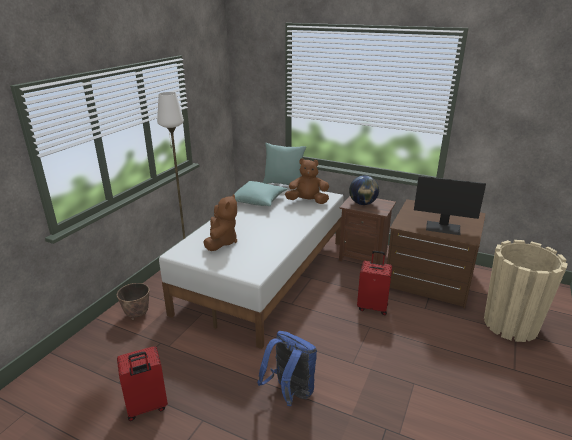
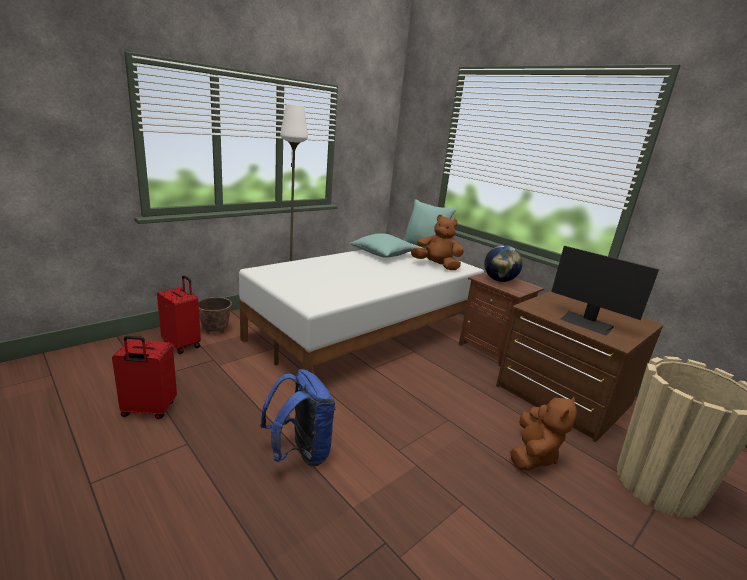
camera: 20 degrees right, 5 degrees down
(221, 242) = (311, 273): brown plush toy -> brown plush toy (533, 455)
(372, 307) = (467, 400): red suitcase -> red suitcase (182, 344)

